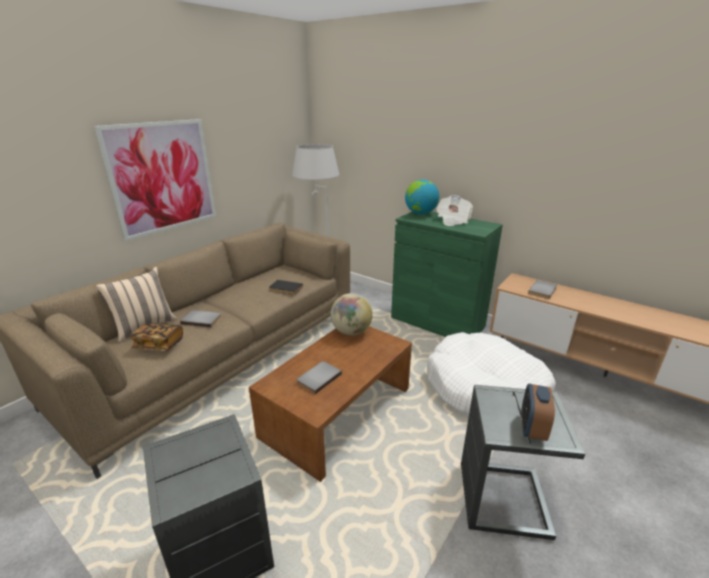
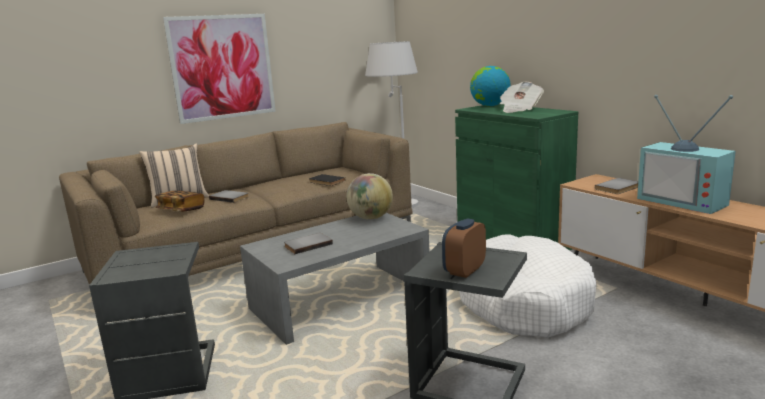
camera: 20 degrees right, 10 degrees down
(337, 411) = (340, 300): brown coffee table -> grey coffee table
(601, 305) = (684, 201): none -> television

